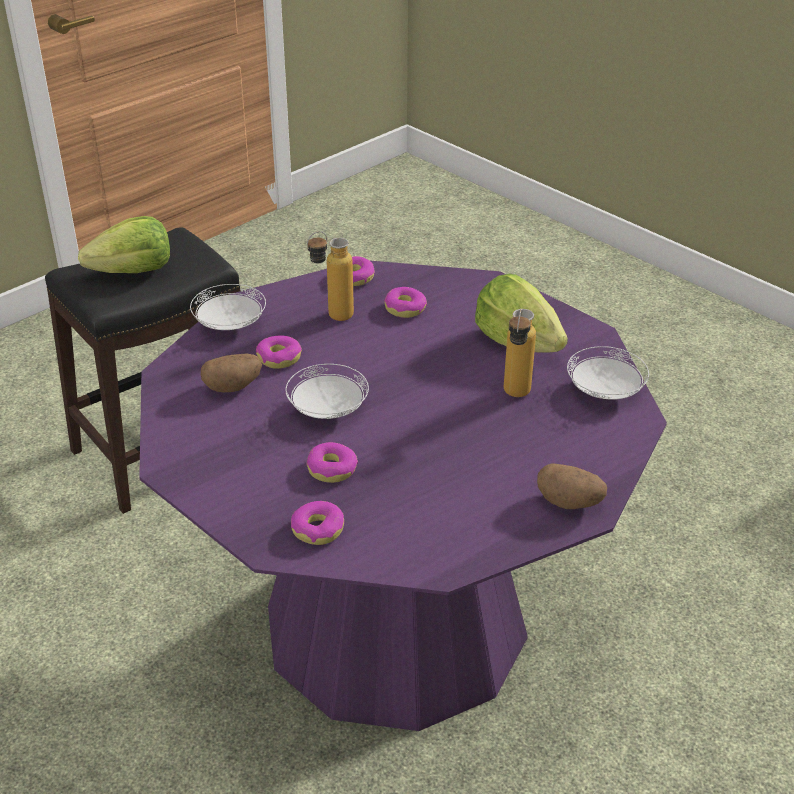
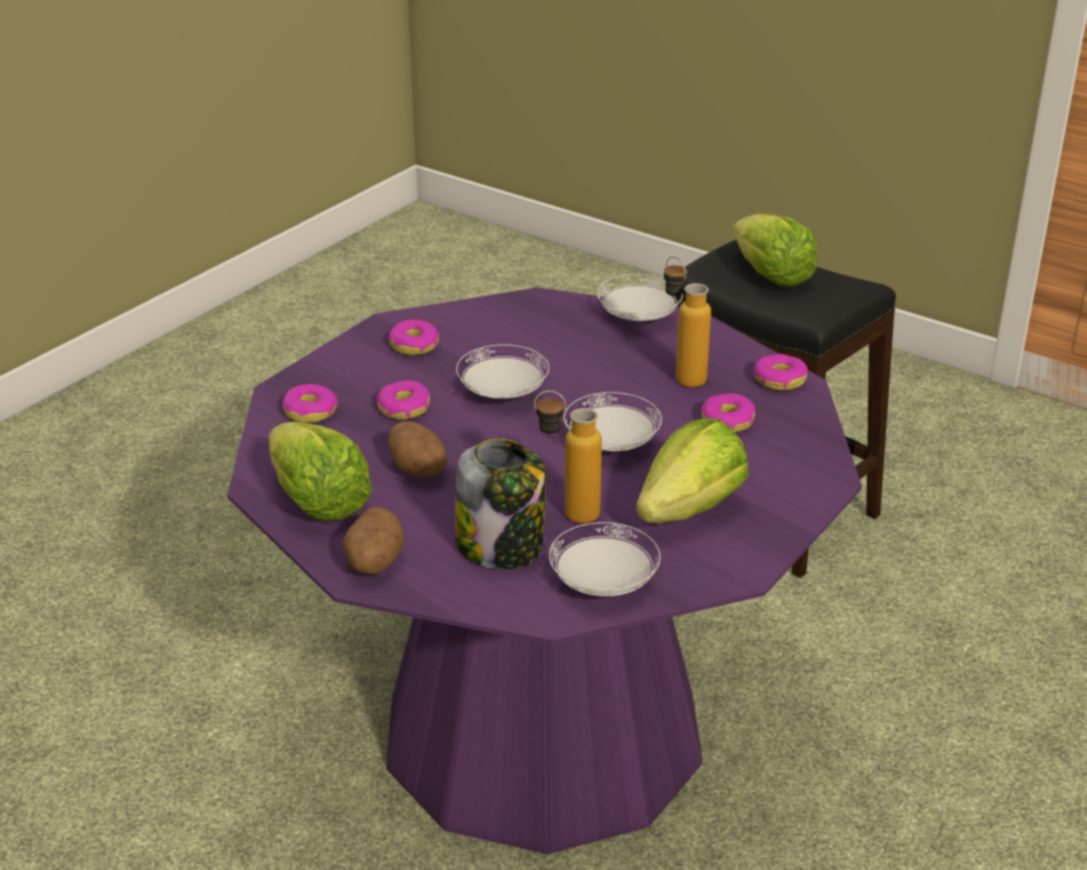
camera: 80 degrees right, 5 degrees down
(233, 387) = (525, 336): potato -> potato (419, 470)
(279, 358) = (587, 354): donut -> donut (414, 345)
(423, 364) = (611, 444): none -> white plate
(475, 531) = (317, 502): none -> lettuce
(554, 433) = (501, 547): none -> jar

